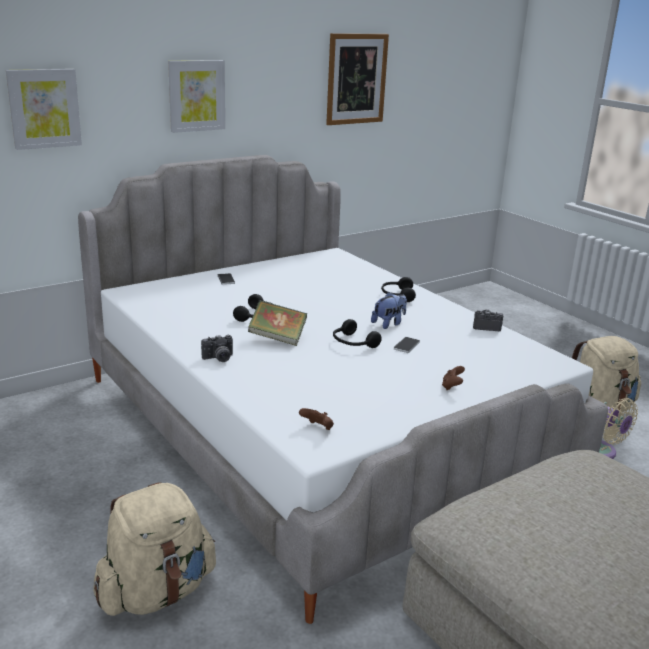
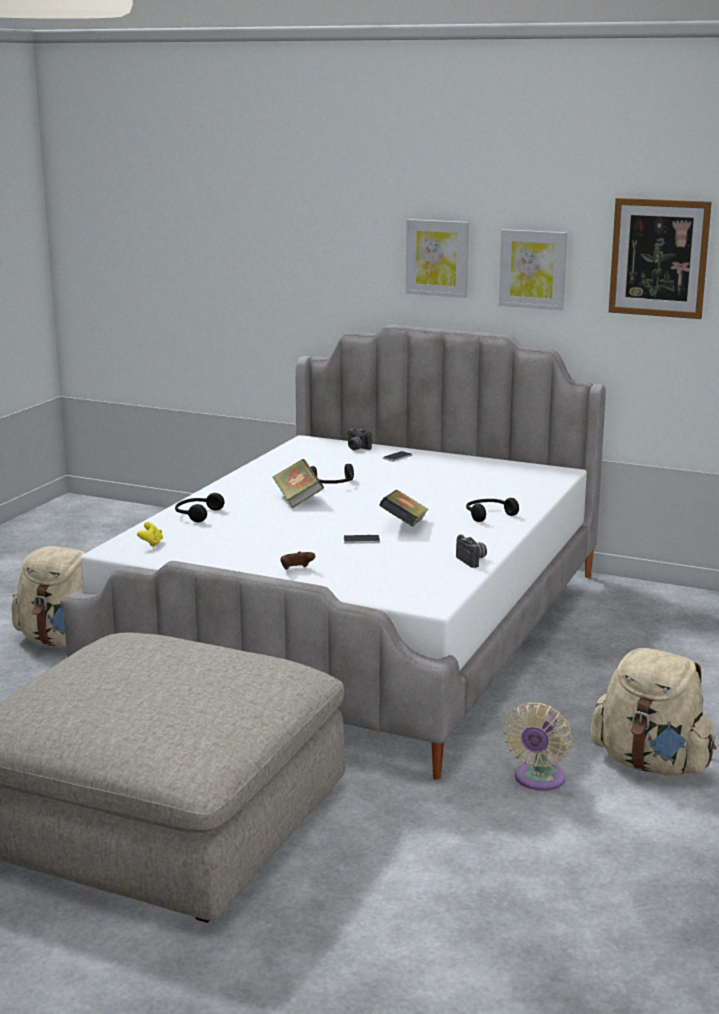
camera: 60 degrees right, 5 degrees down
(44, 108) = (290, 255): picture -> picture (533, 269)
(219, 359) = (226, 493): camera -> camera (356, 448)
(317, 428) = (151, 544): brown game controller -> yellow game controller
(353, 343) = (332, 523): black headphones -> black headphones (197, 514)
(389, 323) = (404, 525): plush toy -> book

